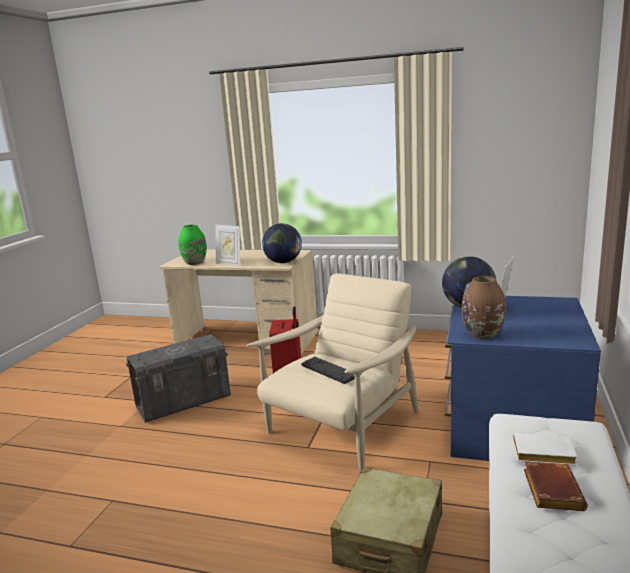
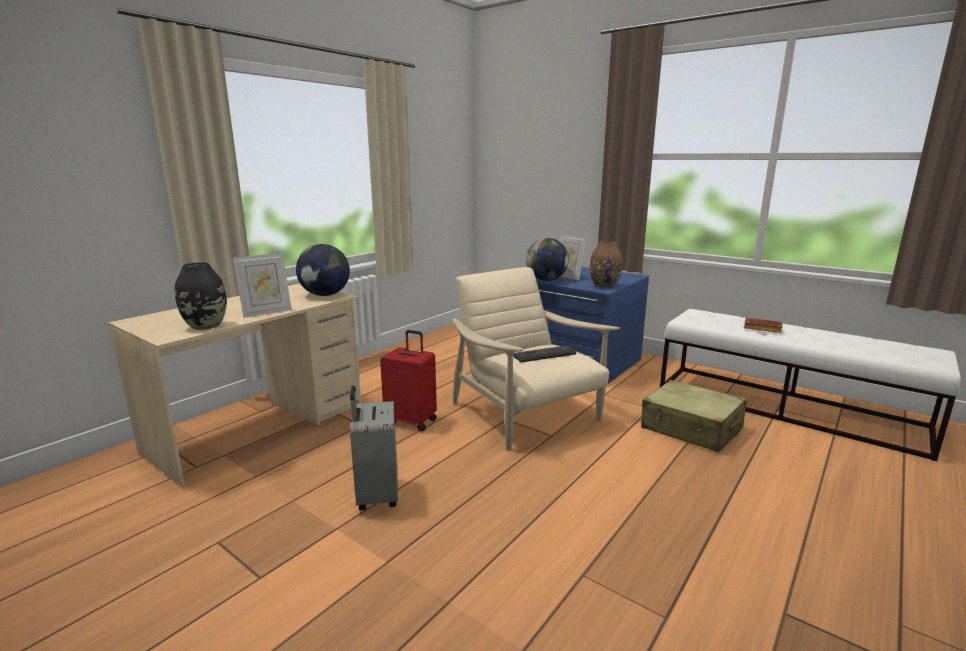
camera: 70 degrees left, 0 degrees up
(184, 401) = (376, 496): grey storage box -> grey suitcase
(194, 263) = (206, 326): green vase -> black vase
(541, 455) = (724, 323): white book -> none

